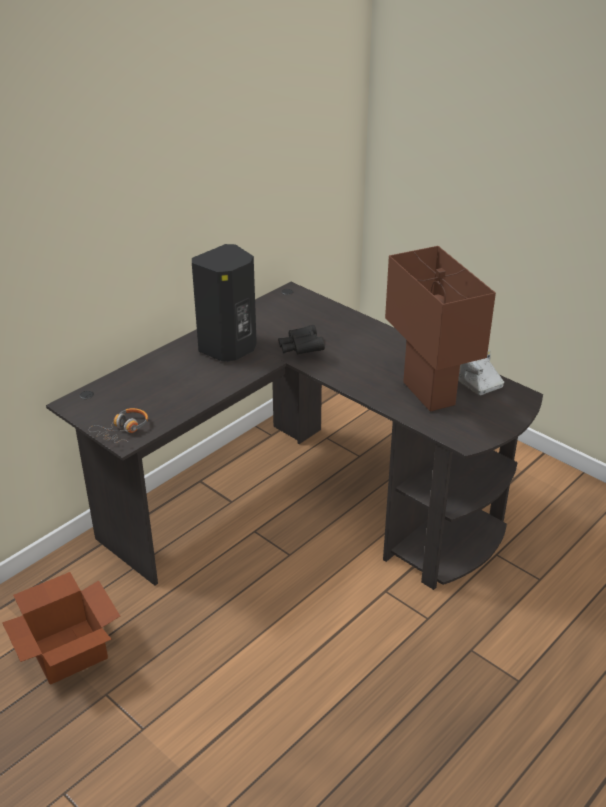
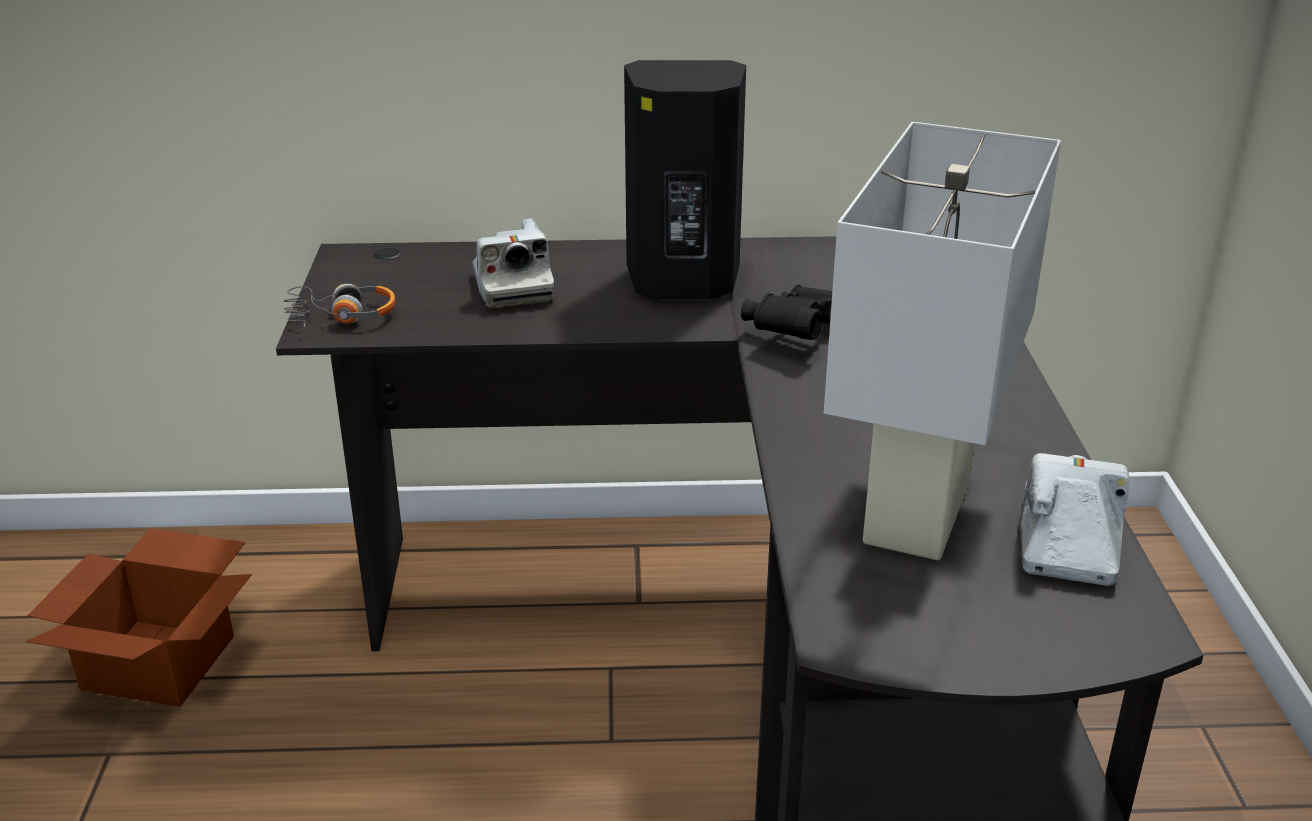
camera: 45 degrees right, 5 degrees down
(169, 383) = (512, 288): none -> camera
(428, 393) = (917, 513): brown table lamp -> white table lamp

